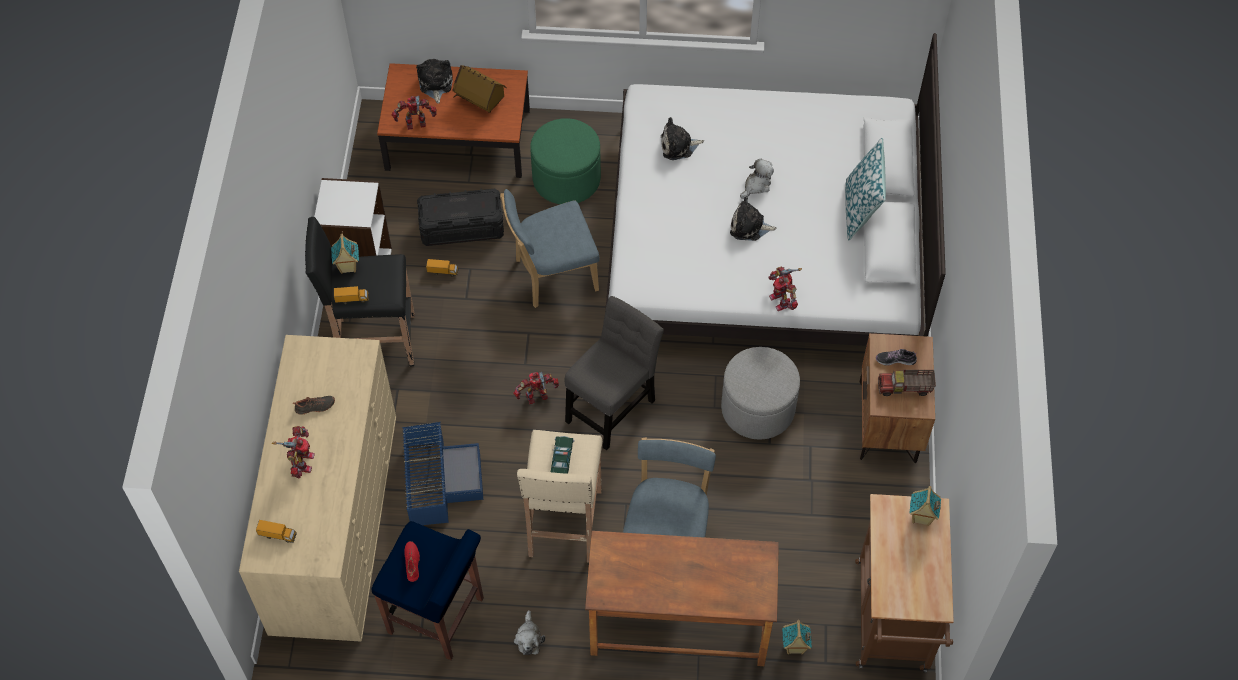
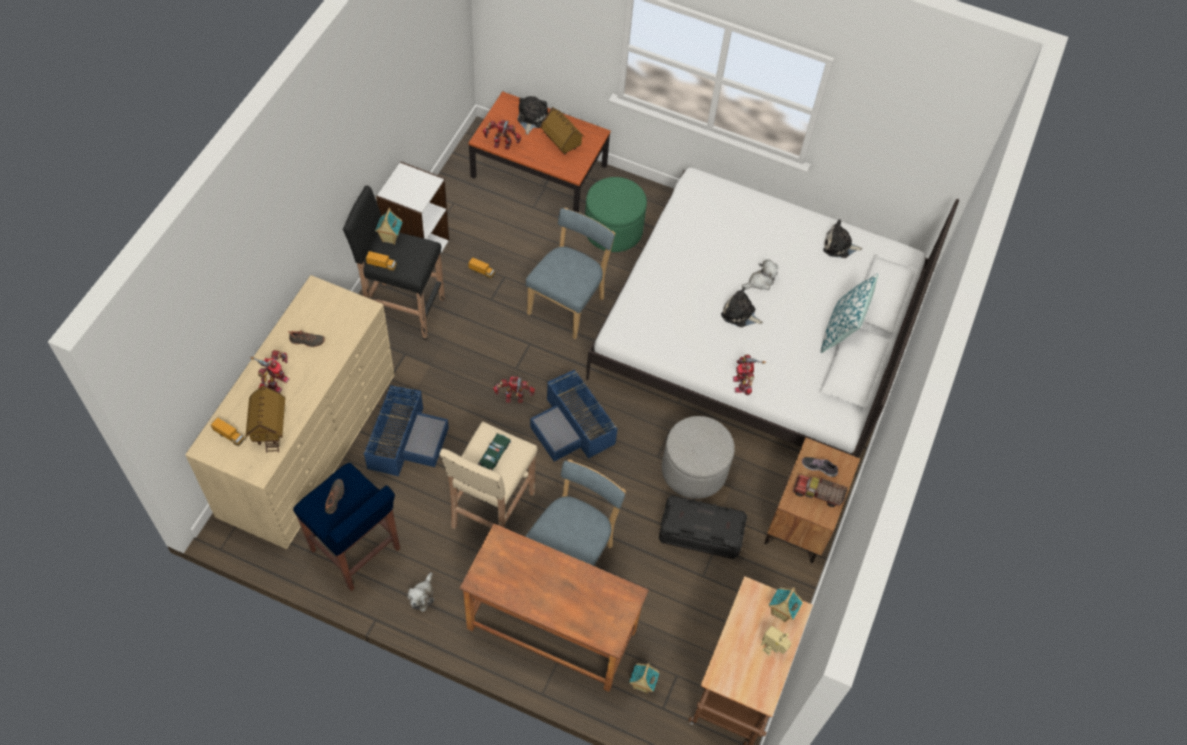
camera: 15 degrees right, 0 degrees up
(317, 512) = (269, 428): none -> toy house
(413, 563) = (335, 498): red shoe -> black shoe
(462, 227) = (512, 241): black storage box -> black storage box (700, 534)
(552, 275) = (568, 303): blue chair -> blue chair turned 120 degrees clockwise
(612, 406) = (573, 427): grey chair -> blue storage box
(678, 146) = (707, 229): plush toy -> plush toy (839, 246)
(927, 556) = (772, 649): none -> toy robot

